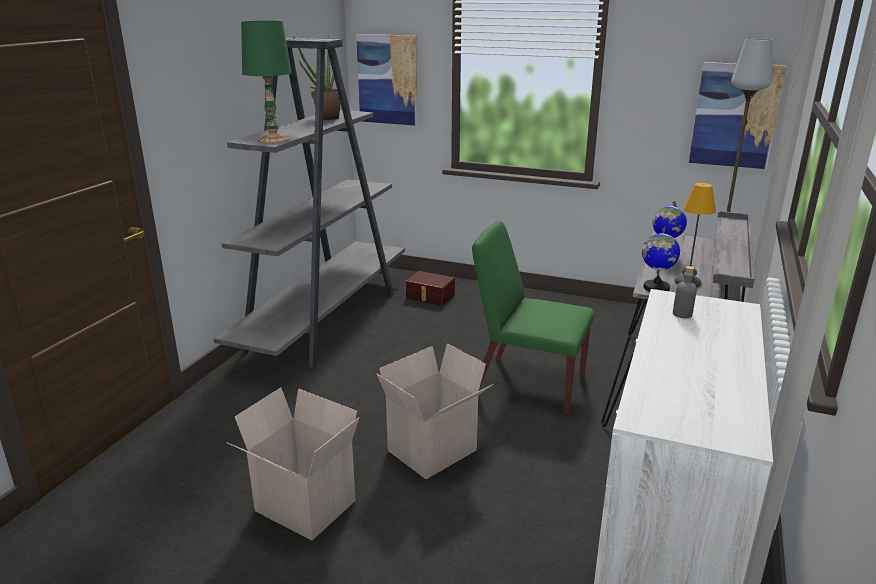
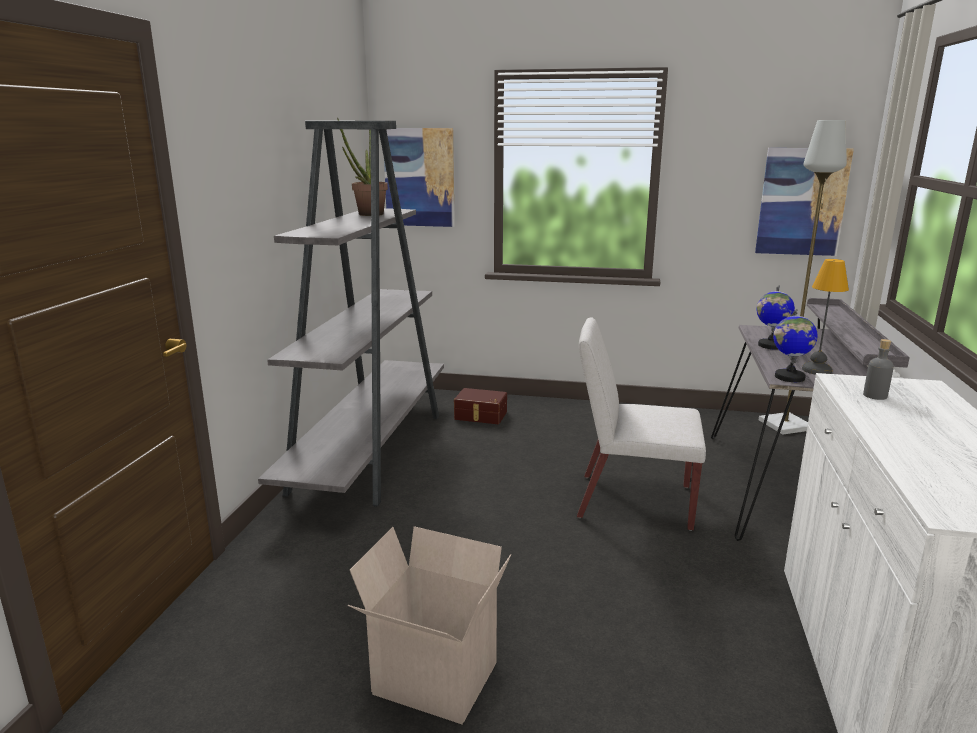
camera: 10 degrees left, 5 degrees down
(273, 139) = (328, 232): green table lamp -> none
(433, 452) = (563, 591): cardboard box -> none
(528, 384) = (632, 501): green chair -> white chair

